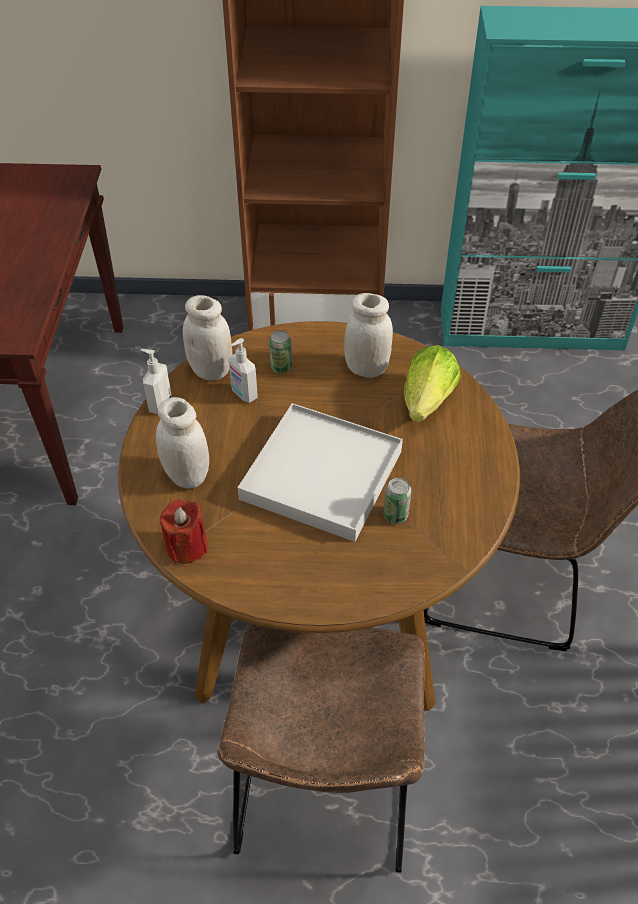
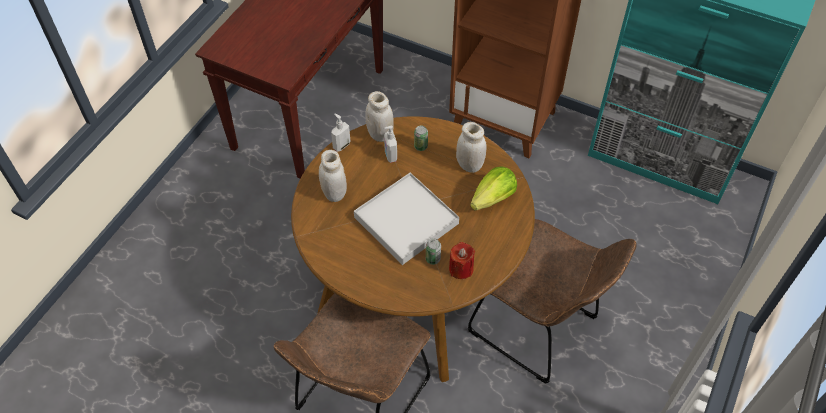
camera: 25 degrees right, 5 degrees up
(186, 546) = (314, 233): red candle -> red candle (461, 269)

